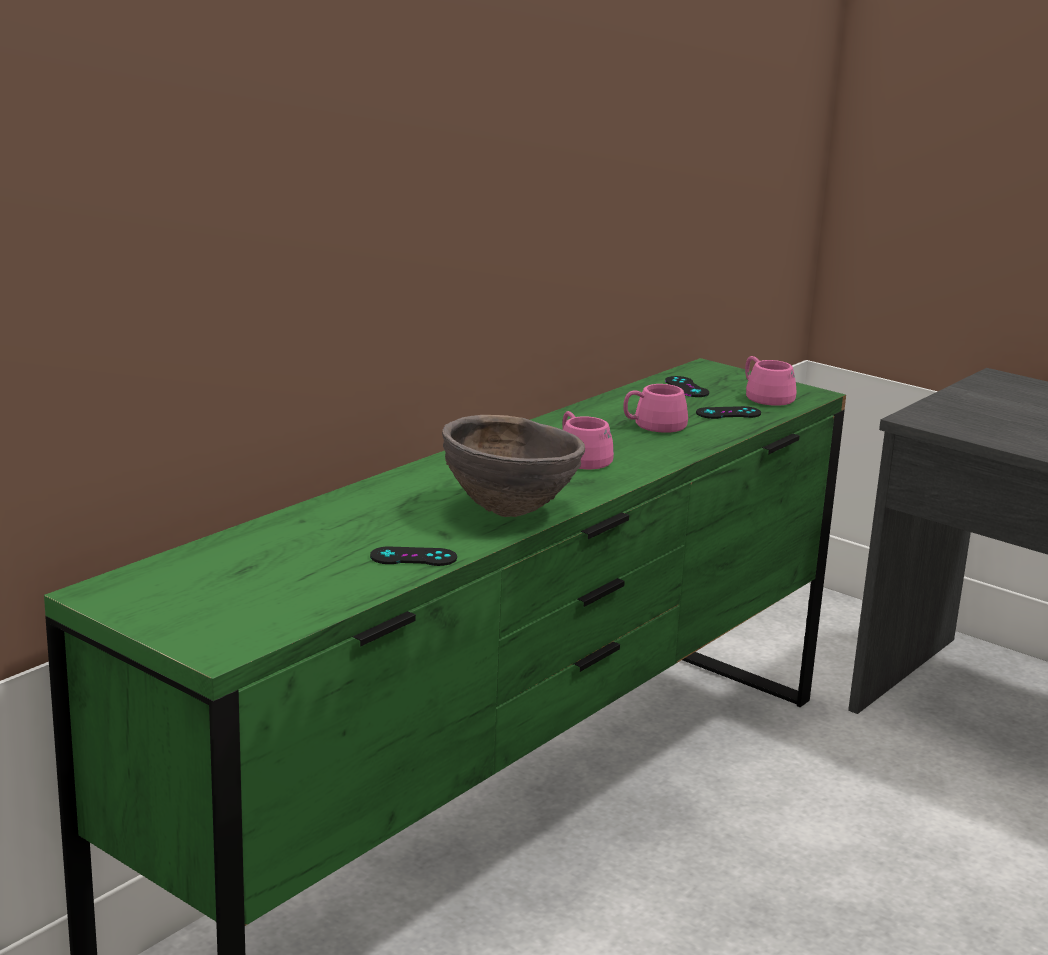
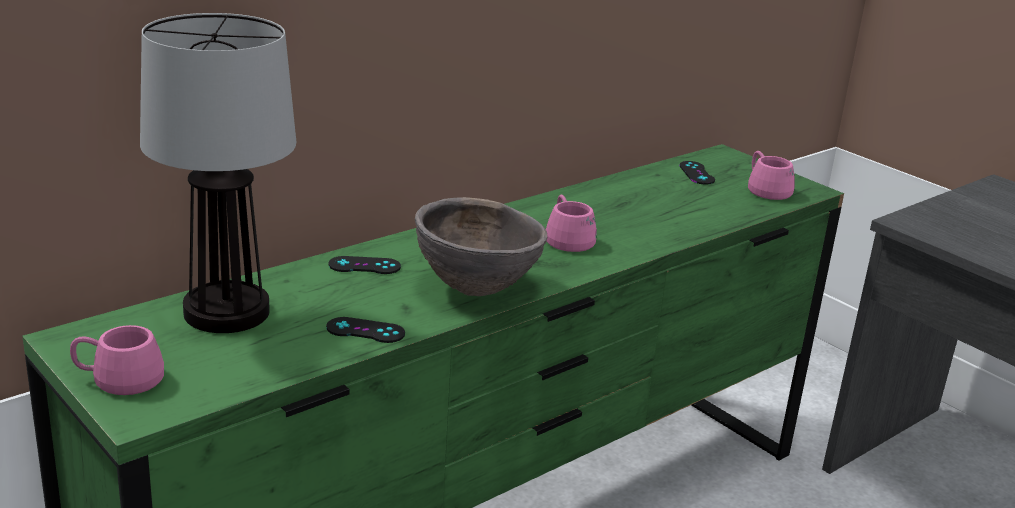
camera: 10 degrees right, 5 degrees up
(255, 555) = (226, 313): none -> table lamp
(651, 423) = (648, 208): pink mug -> pink mug (120, 375)
(728, 413) = (724, 204): black game controller -> black game controller (364, 266)

